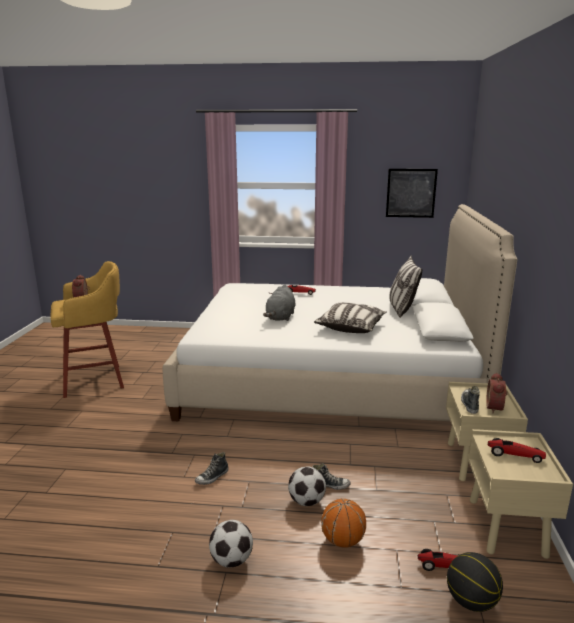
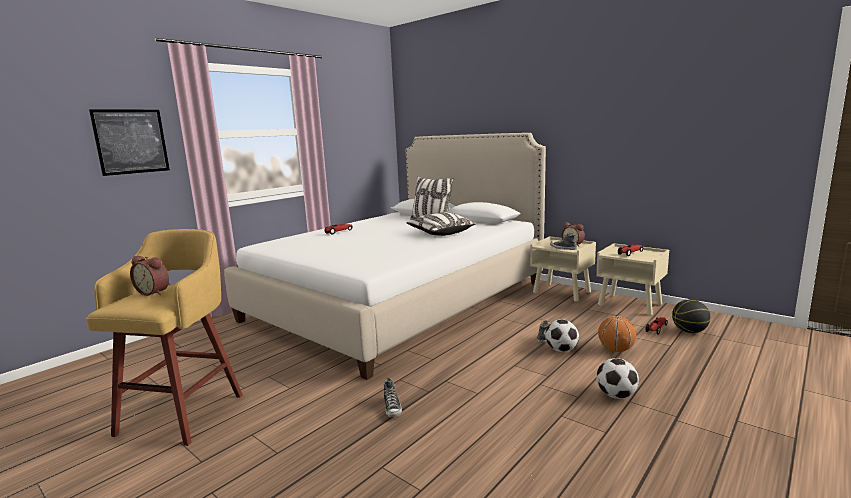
camera: 55 degrees left, 5 degrees down
(212, 477) = (493, 380): shoe -> shoe (392, 408)
(280, 317) = (380, 244): grey plush toy -> none
(411, 193) = (362, 135): picture -> picture (131, 141)

